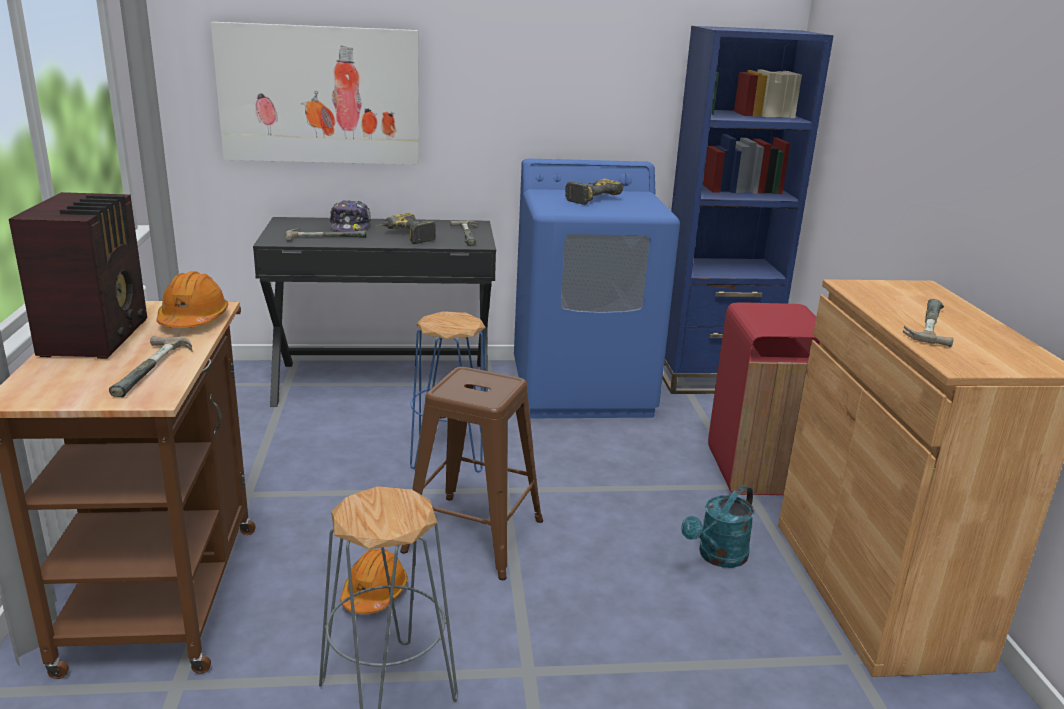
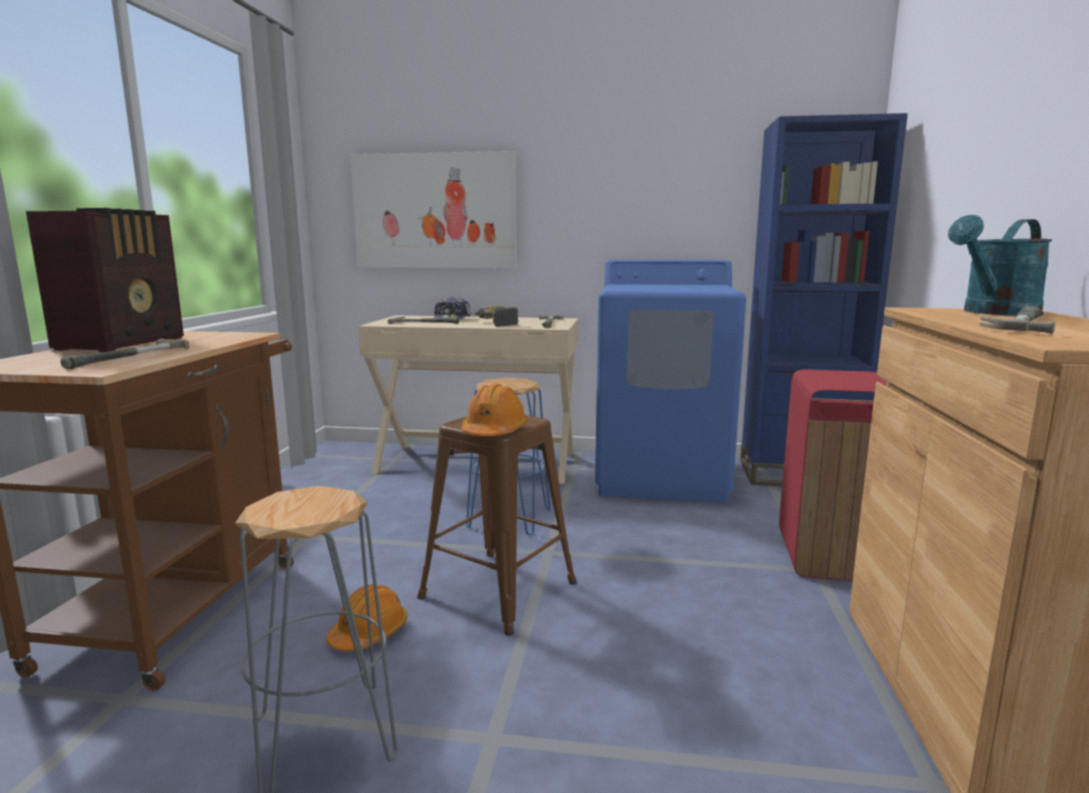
camera: 15 degrees right, 10 degrees down
(193, 319) = (222, 338): orange hard hat -> orange hard hat (494, 431)
(383, 383) = (477, 462): black desk -> beige desk
(589, 198) = (661, 286): power drill -> none
(717, 557) = (766, 638): turquoise watering can -> turquoise watering can (995, 313)

